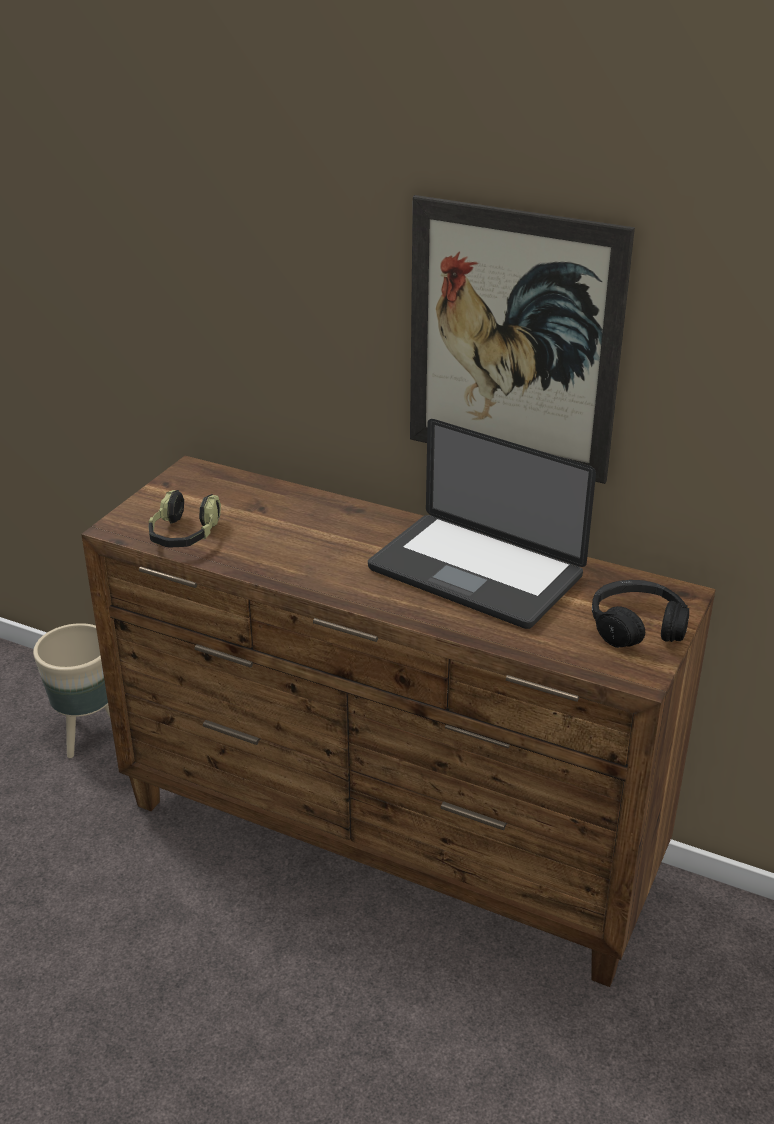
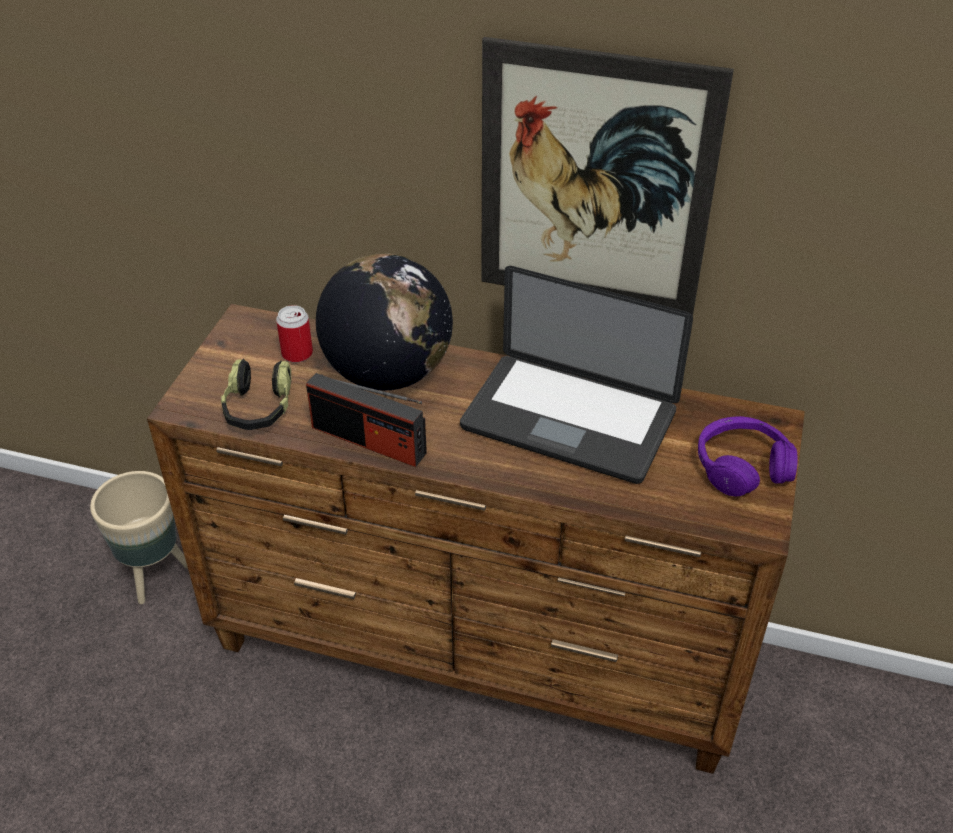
camera: 10 degrees left, 10 degrees up
(233, 498) = (297, 354): none -> can
(278, 570) = (369, 440): none -> radio
(313, 520) = (388, 373): none -> globe
(636, 626) = (742, 466): black headphones -> purple headphones

